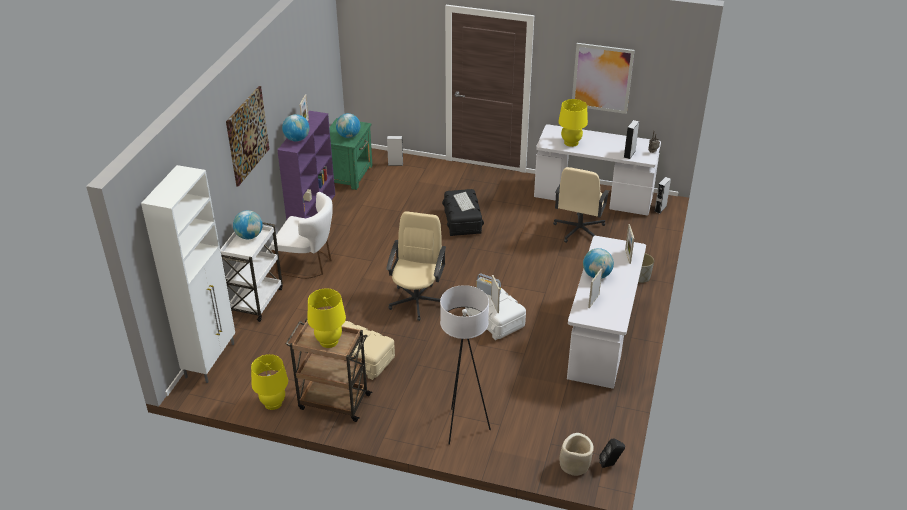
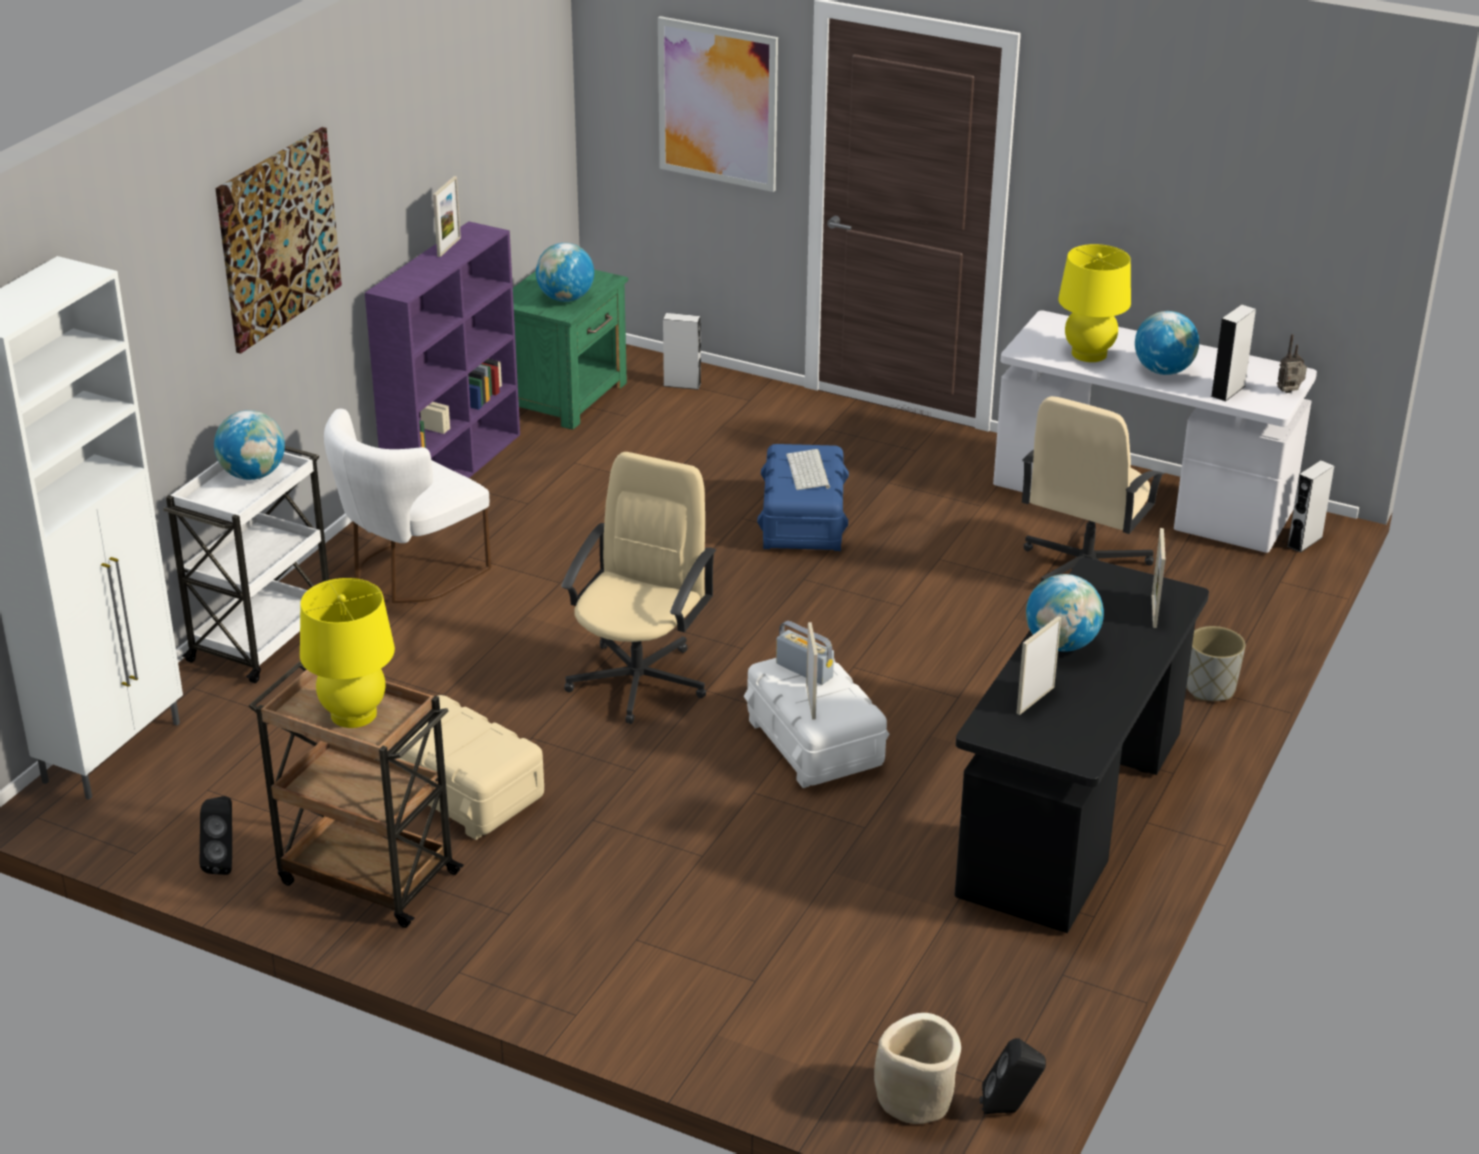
camera: 10 degrees right, 5 degrees down
(273, 403) = (224, 862): yellow table lamp -> black speaker
(297, 139) = (417, 276): globe -> globe (1163, 371)
(308, 264) = (409, 573): white chair -> white chair turned 105 degrees clockwise
(463, 222) = (803, 522): black storage box -> blue storage box
(463, 427) = (662, 973): white floor lamp -> none
(602, 78) = (1178, 200): picture -> picture (718, 103)
(602, 338) = (1072, 815): white desk -> black desk

